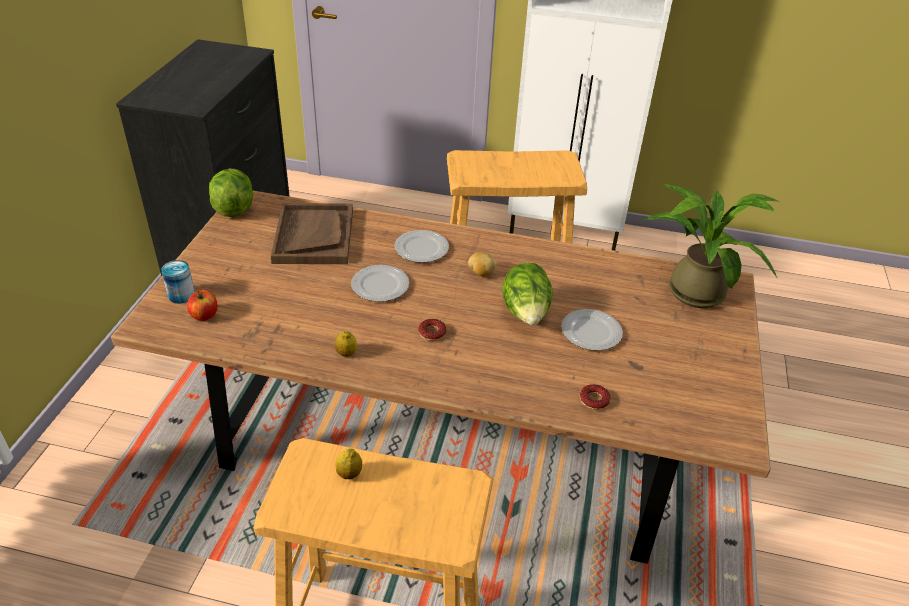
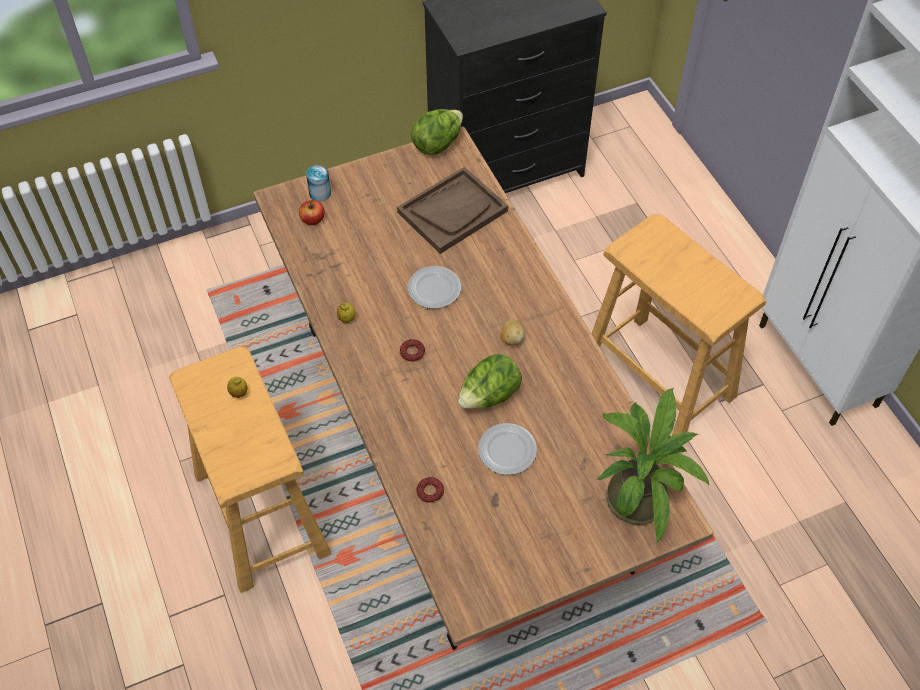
camera: 55 degrees right, 15 degrees up
(422, 248) = (504, 284): plate -> none

